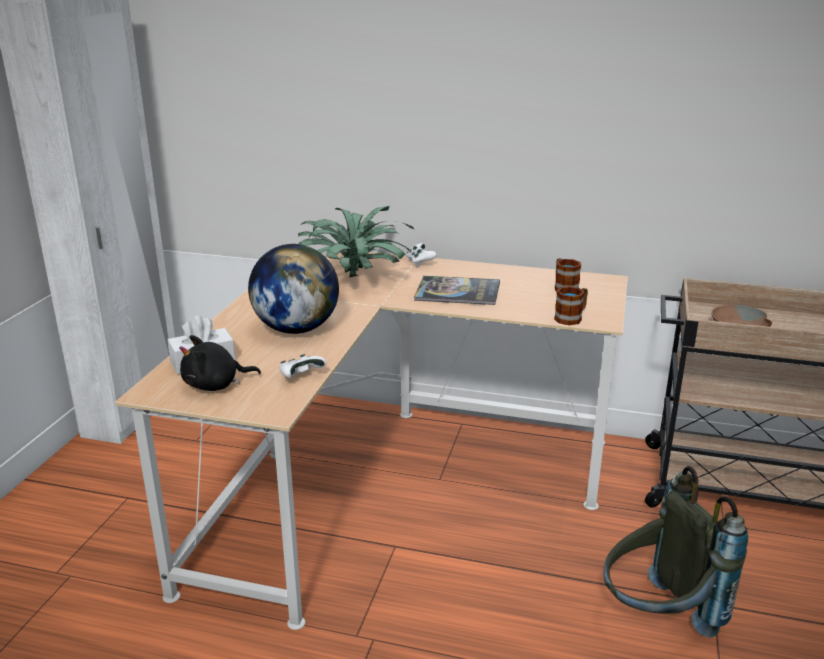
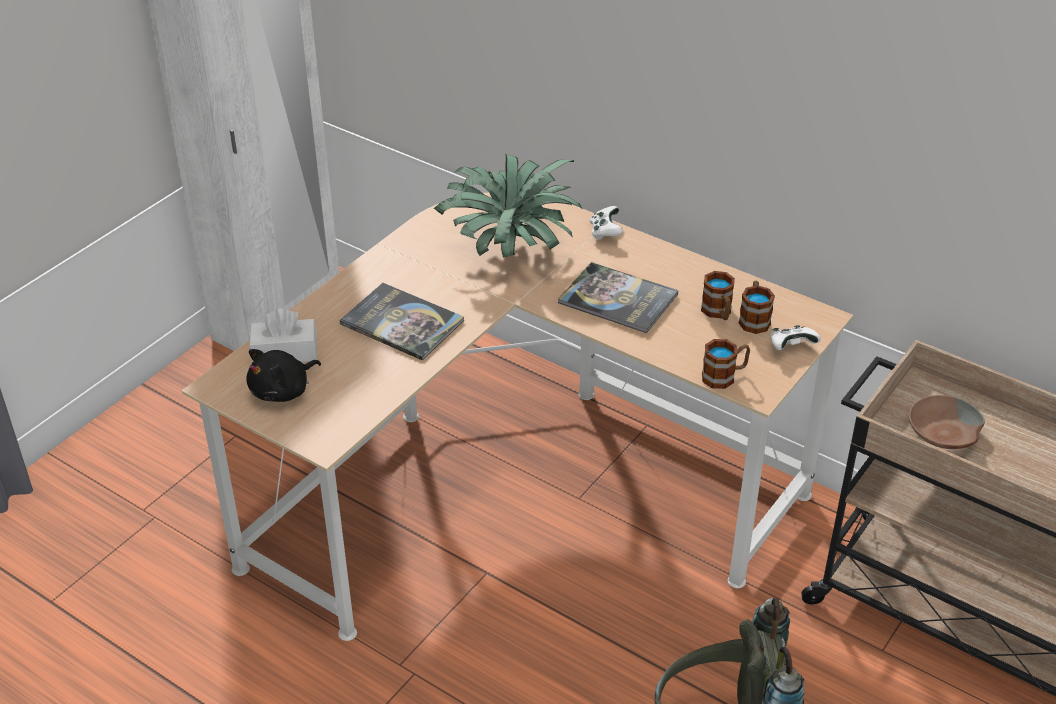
camera: 20 degrees right, 15 degrees up
(215, 385) = (283, 391): black plush toy -> black plush toy turned 45 degrees counterclockwise
(296, 329) = (402, 323): globe -> book
(301, 377) = (371, 399): white game controller -> white game controller (791, 347)
(536, 288) = (718, 313): none -> mug

